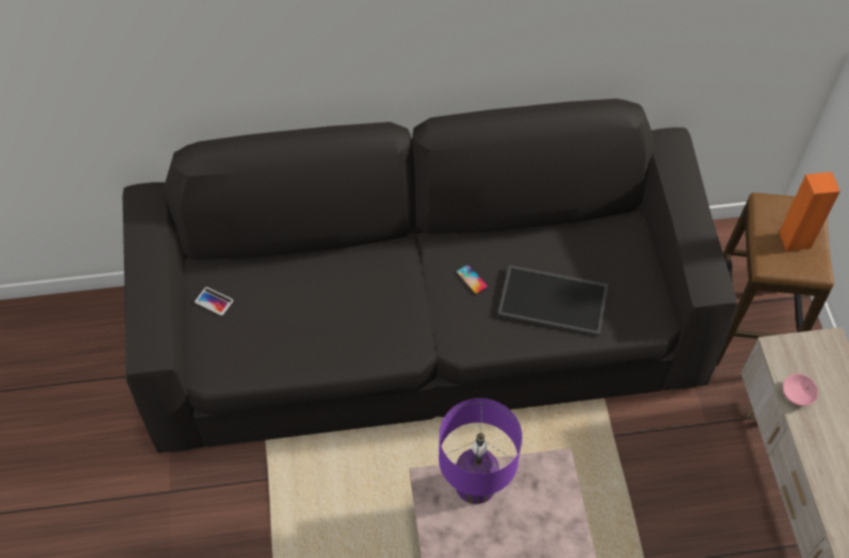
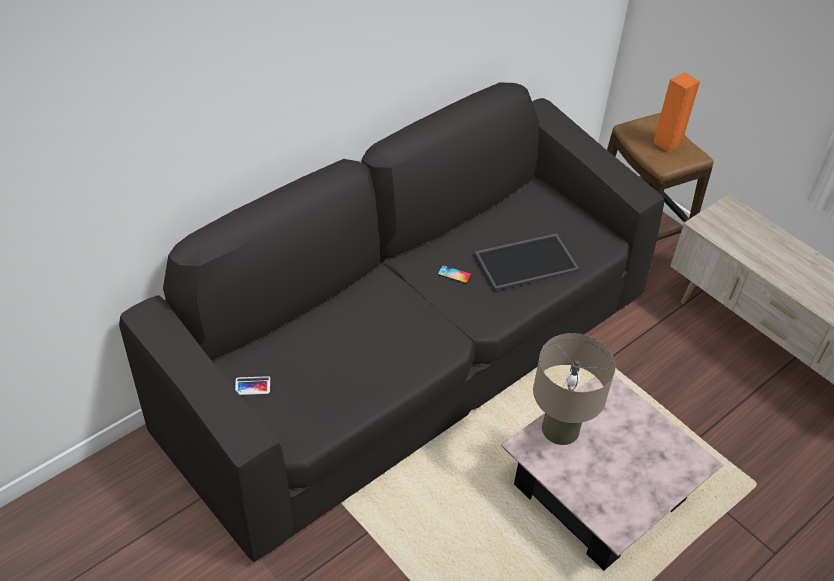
camera: 35 degrees left, 10 degrees down
(476, 484) = (560, 429): purple table lamp -> beige table lamp
(796, 394) = (737, 247): pink bowl -> none

